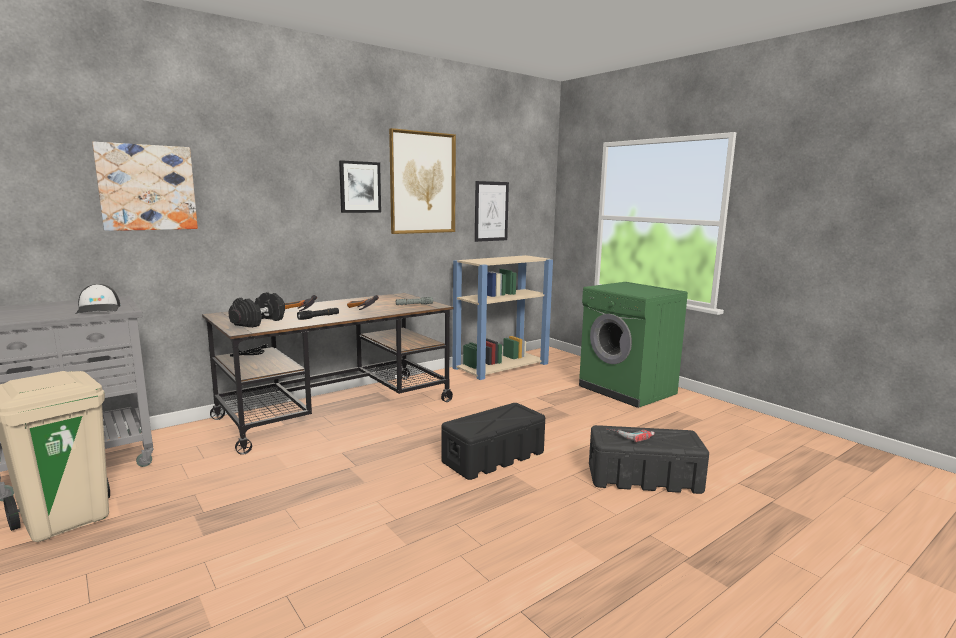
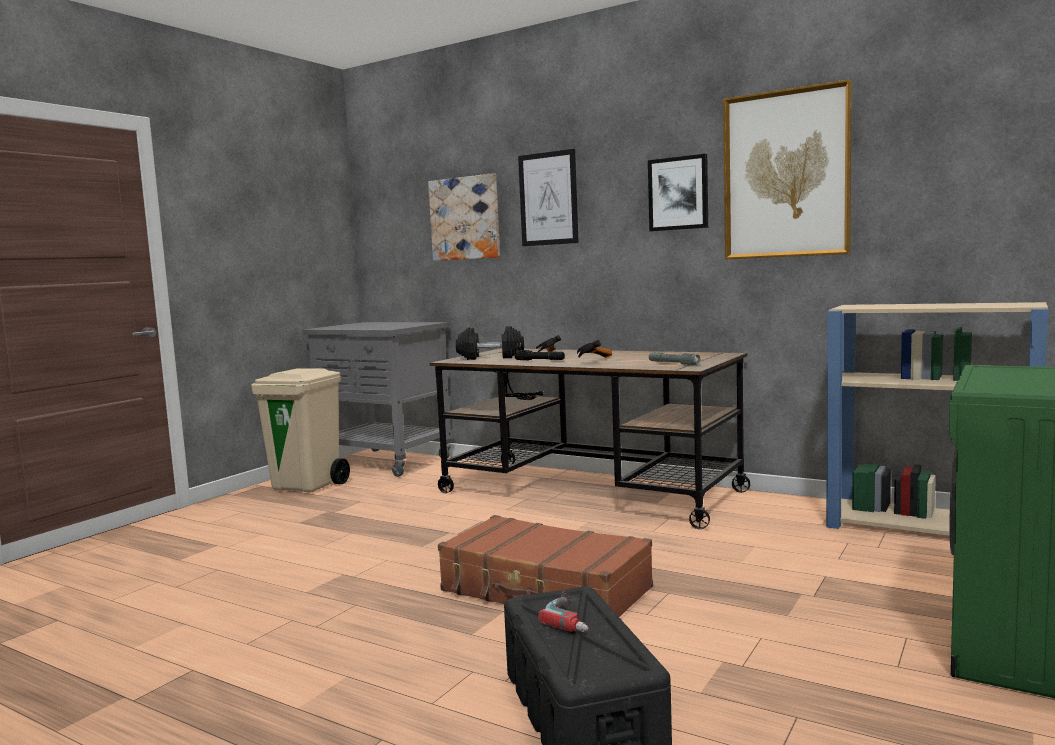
camera: 70 degrees right, 5 degrees down
(99, 309) = (387, 327): cap -> none
(491, 211) = (952, 211): picture -> picture (548, 199)
(494, 457) = (545, 590): black storage box -> brown suitcase

